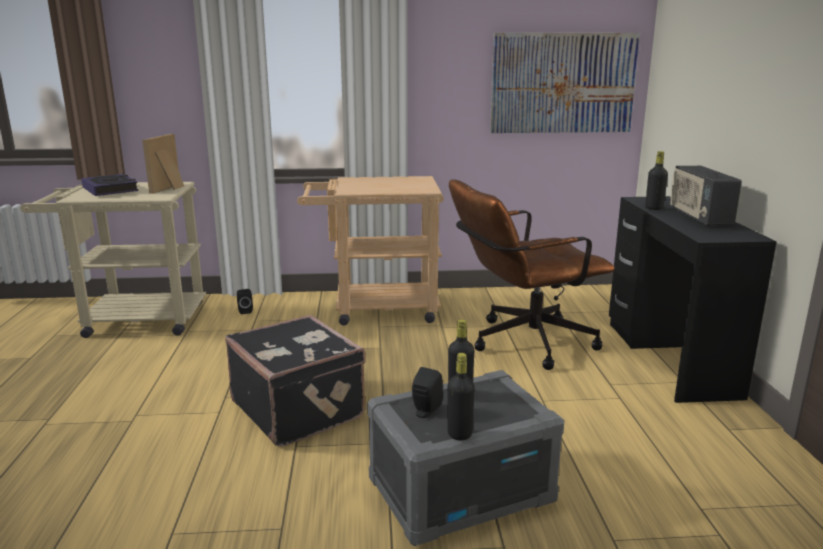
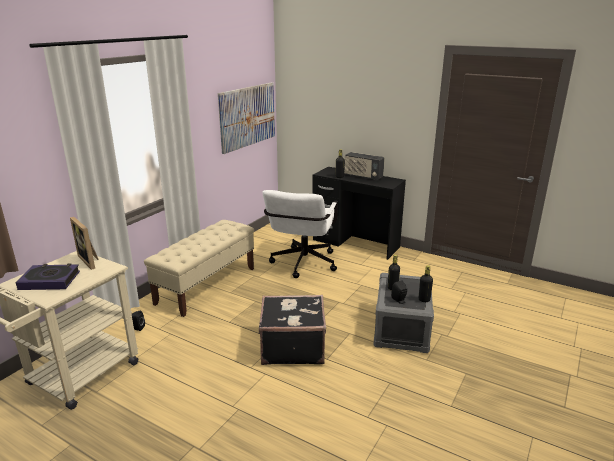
camera: 55 degrees left, 5 degrees up
(375, 309) = (206, 285): beige cart -> beige bench
(522, 343) = (302, 265): brown office chair -> white office chair

